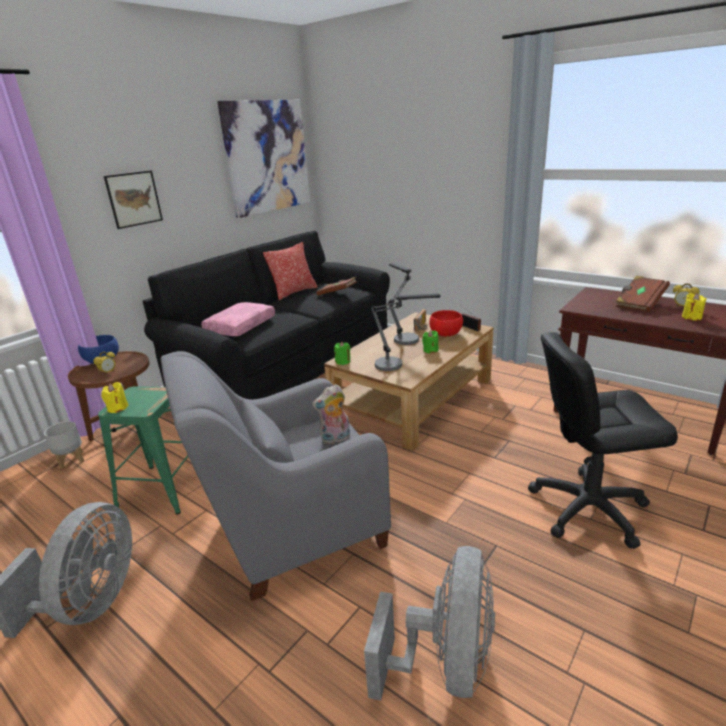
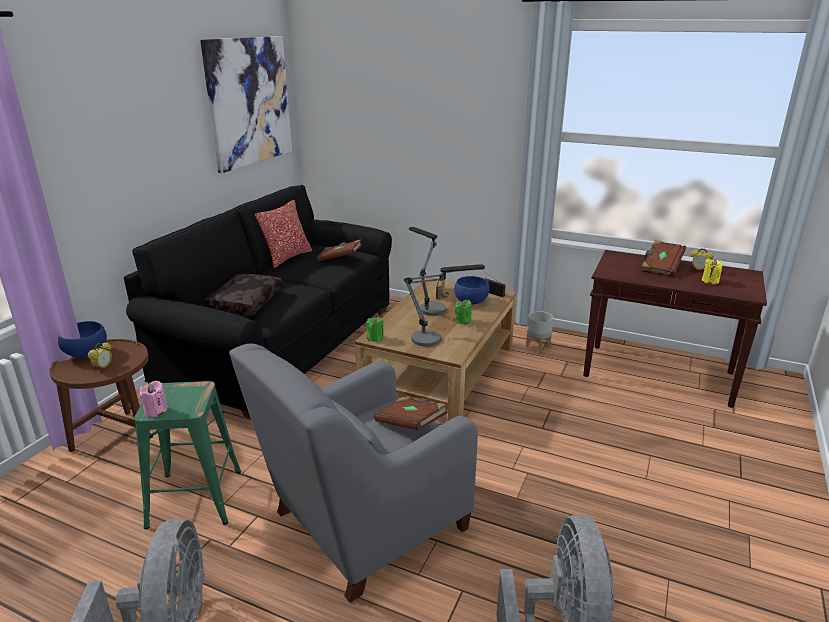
camera: 15 degrees left, 0 degrees up
(71, 460) = (57, 477): grey planter -> grey planter (537, 345)
(117, 408) = (156, 410): yellow candle -> pink candle
(134, 199) = (114, 157): picture -> none
(240, 326) = (245, 302): pink pillow -> brown pillow
(335, 439) = (411, 424): plush toy -> brown book
(445, 334) = (471, 301): red bowl -> blue bowl
(587, 508) = (641, 468): black office chair -> none

